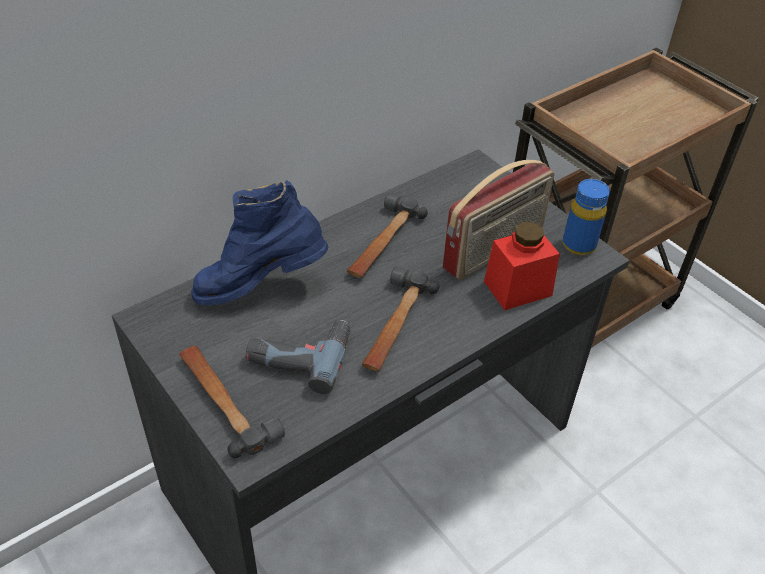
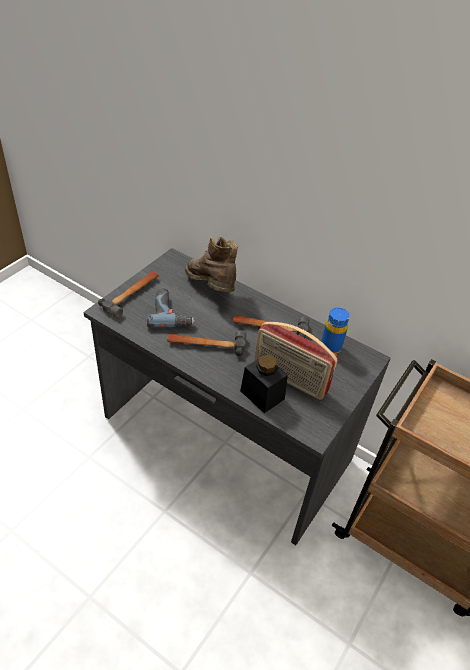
camera: 70 degrees right, 0 degrees up
(260, 287) = (211, 289): blue boot -> brown boot
(517, 288) = (262, 395): red jar -> black jar
(578, 245) = (321, 423): blue bottle -> blue bottle (330, 347)

